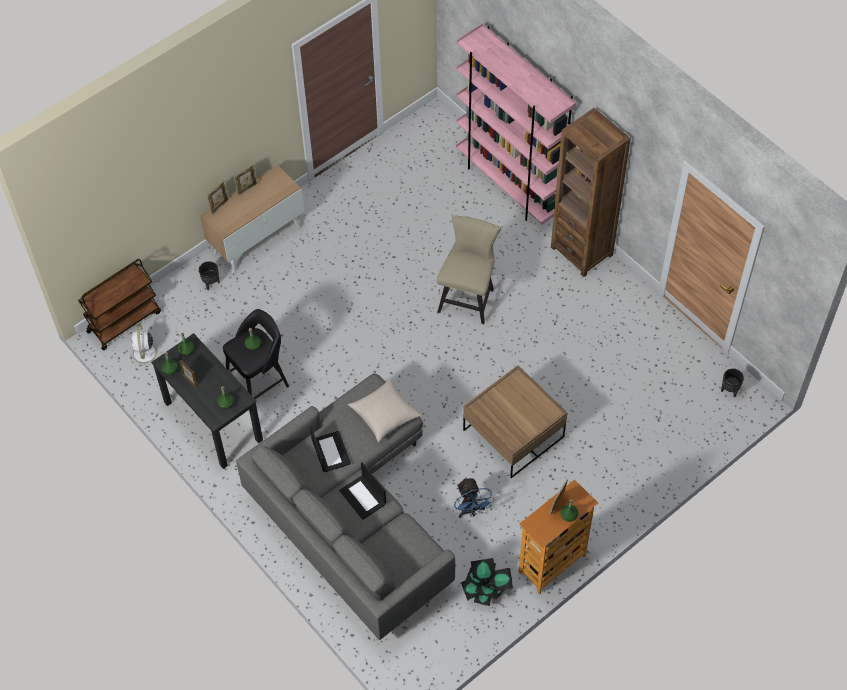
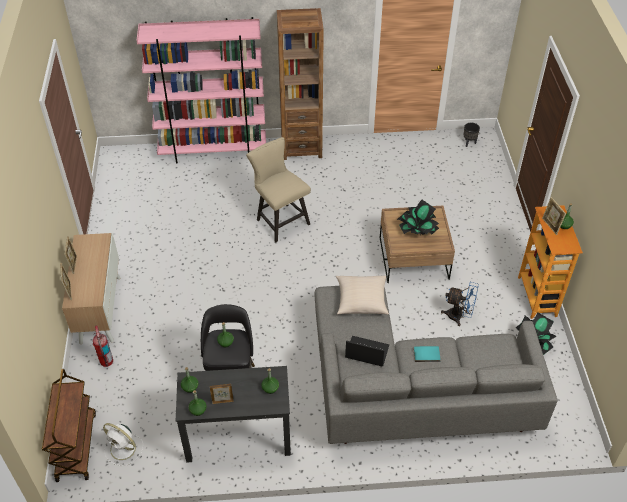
camera: 55 degrees left, 10 degrees down
(211, 283) = (106, 361): black planter -> fire extinguisher
(363, 497) = (426, 354): laptop -> turquoise book
(513, 410) = (417, 231): none -> potted plant

